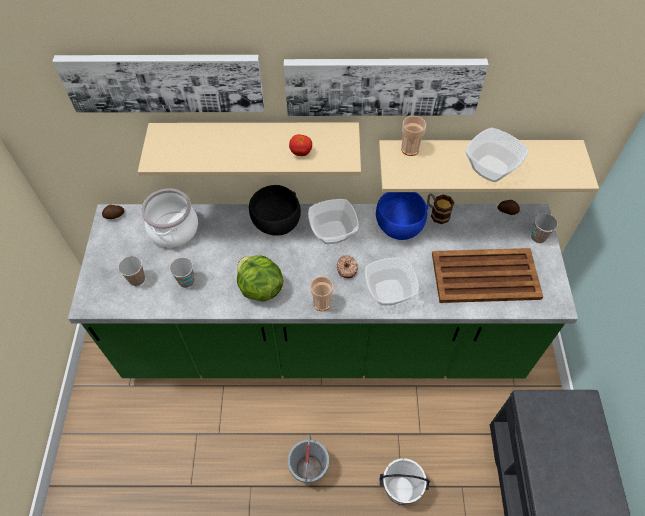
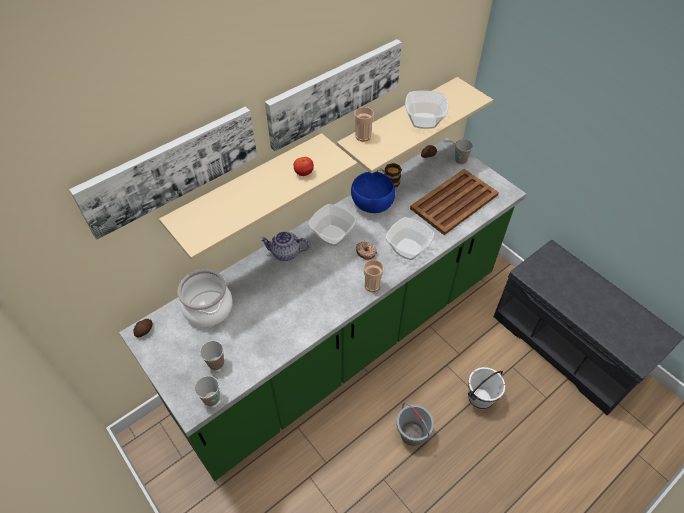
camera: 40 degrees left, 5 degrees down
(186, 281) = (258, 337): cup -> cup (211, 398)
(260, 288) = (319, 304): lettuce -> none
(276, 222) = (285, 253): black bowl -> teapot

